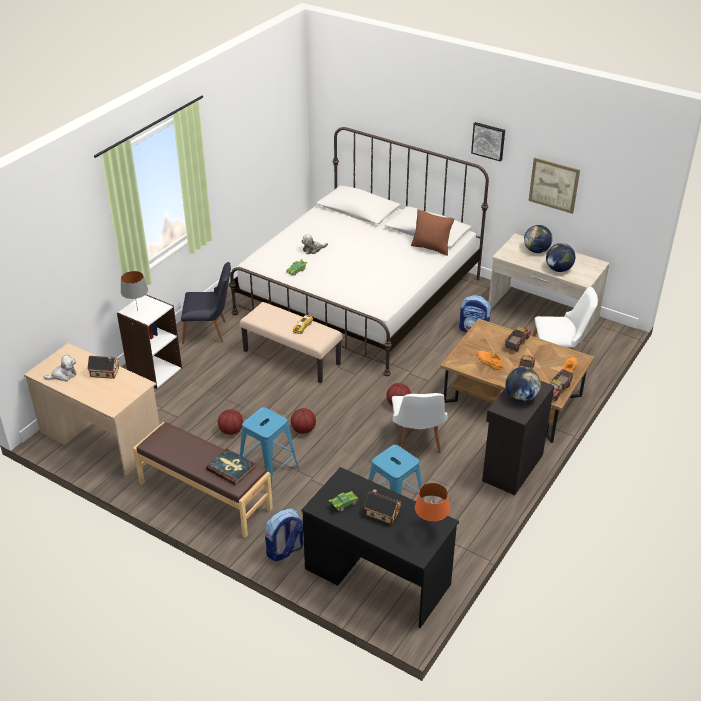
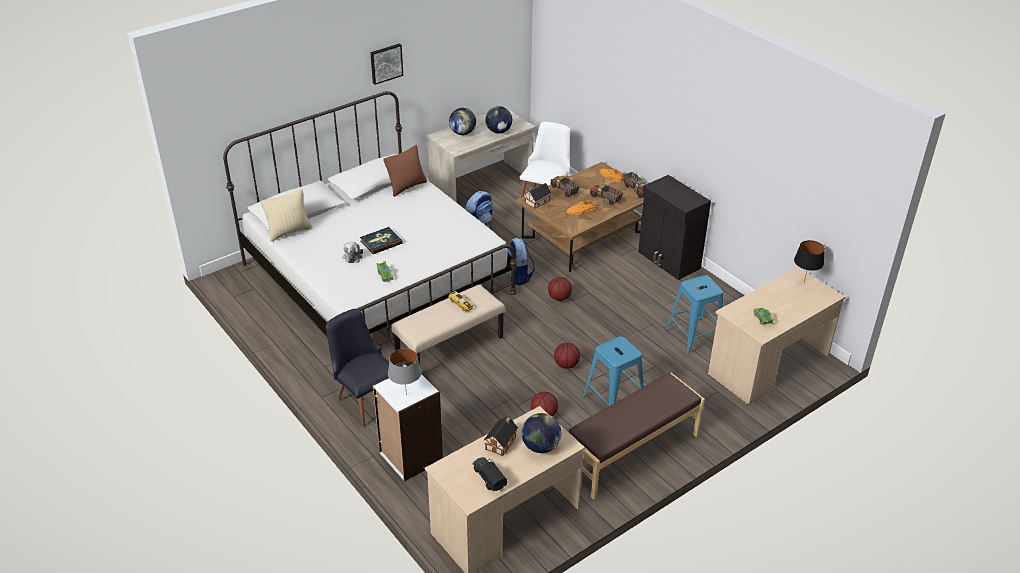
camera: 70 degrees left, 0 degrees up
(63, 375) = (488, 478): plush toy -> toy truck
(209, 332) = (365, 399): black chair -> black chair turned 60 degrees counterclockwise
(231, 468) = (661, 394): book -> book (381, 242)
(284, 550) = (722, 413): backpack -> backpack (518, 276)
(327, 213) = (289, 232): none -> beige pillow
(377, 576) = (768, 365): black desk -> beige desk
(381, 512) = (778, 302): toy house -> toy house (536, 202)
(417, 442) = (615, 300): white chair -> none
(430, 529) = (804, 282): orange table lamp -> black table lamp
(521, 397) = (676, 193): globe -> globe (540, 446)
(554, 185) = (449, 69): picture -> none

